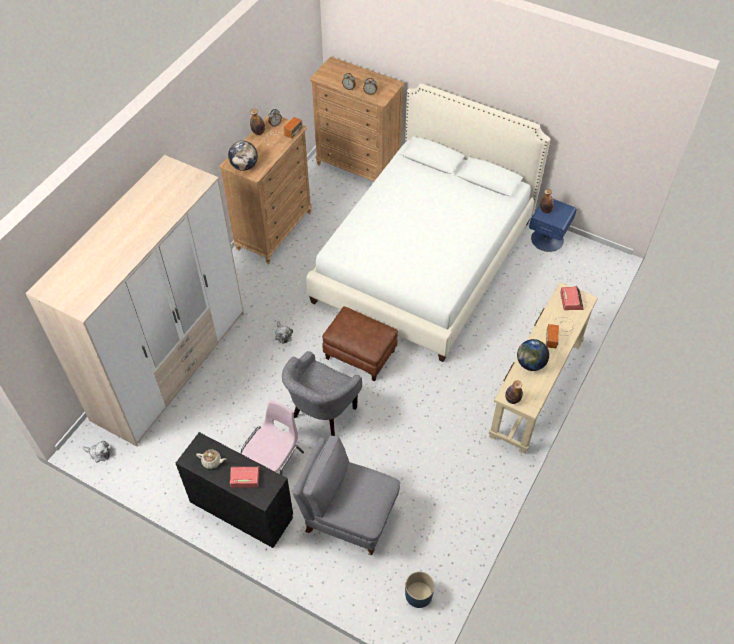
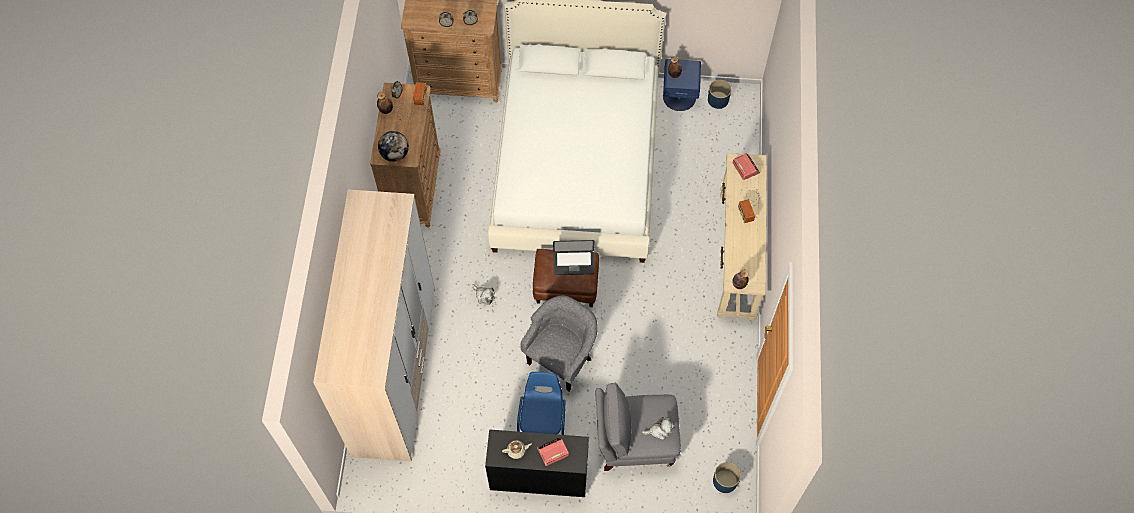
camera: 25 degrees left, 10 degrees up
(99, 453) = (380, 483): plush toy -> plush toy (659, 431)
(273, 461) = (542, 420): pink chair -> blue chair
(322, 414) = (562, 359): grey armchair -> grey armchair turned 150 degrees counterclockwise
(369, 329) = (574, 263): none -> laptop
(530, 364) = (738, 244): globe -> none
(582, 253) = (718, 100): none -> blue planter

